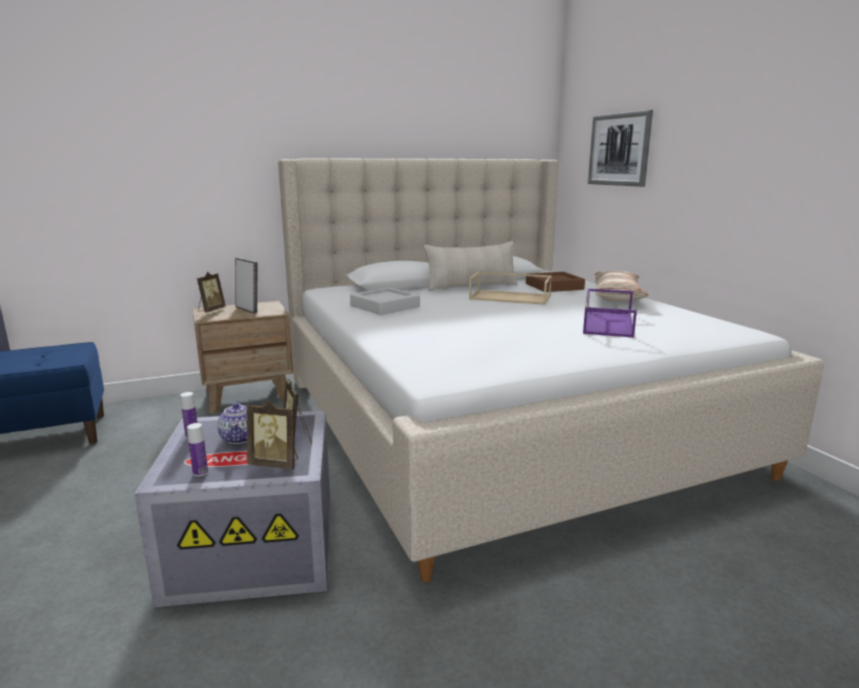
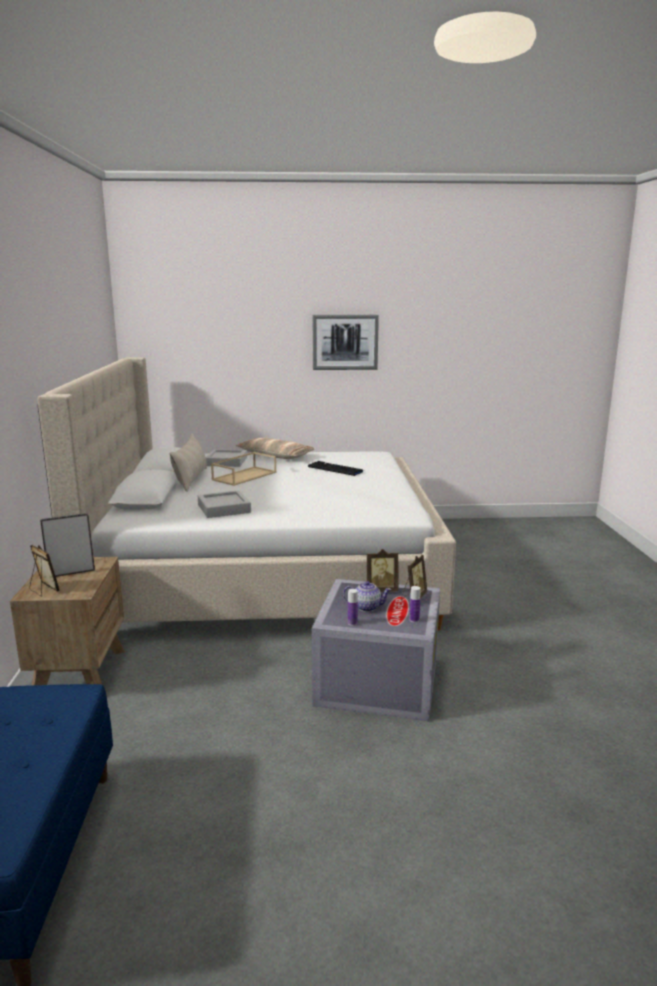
camera: 70 degrees left, 0 degrees up
(554, 286) = (226, 462): brown tray -> grey tray
(606, 323) = (336, 469): purple tray -> keyboard
(619, 149) = (206, 347): picture -> picture (345, 342)

